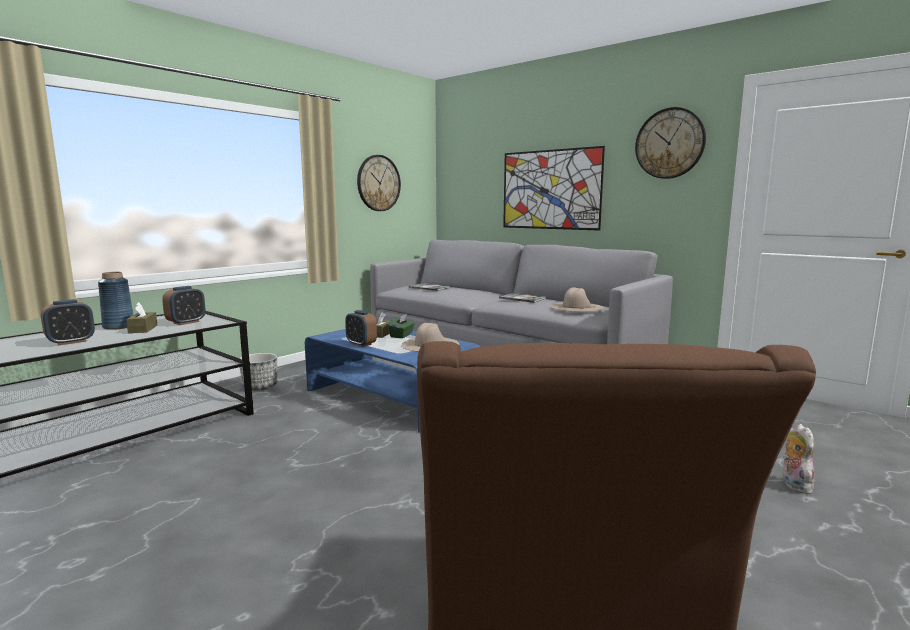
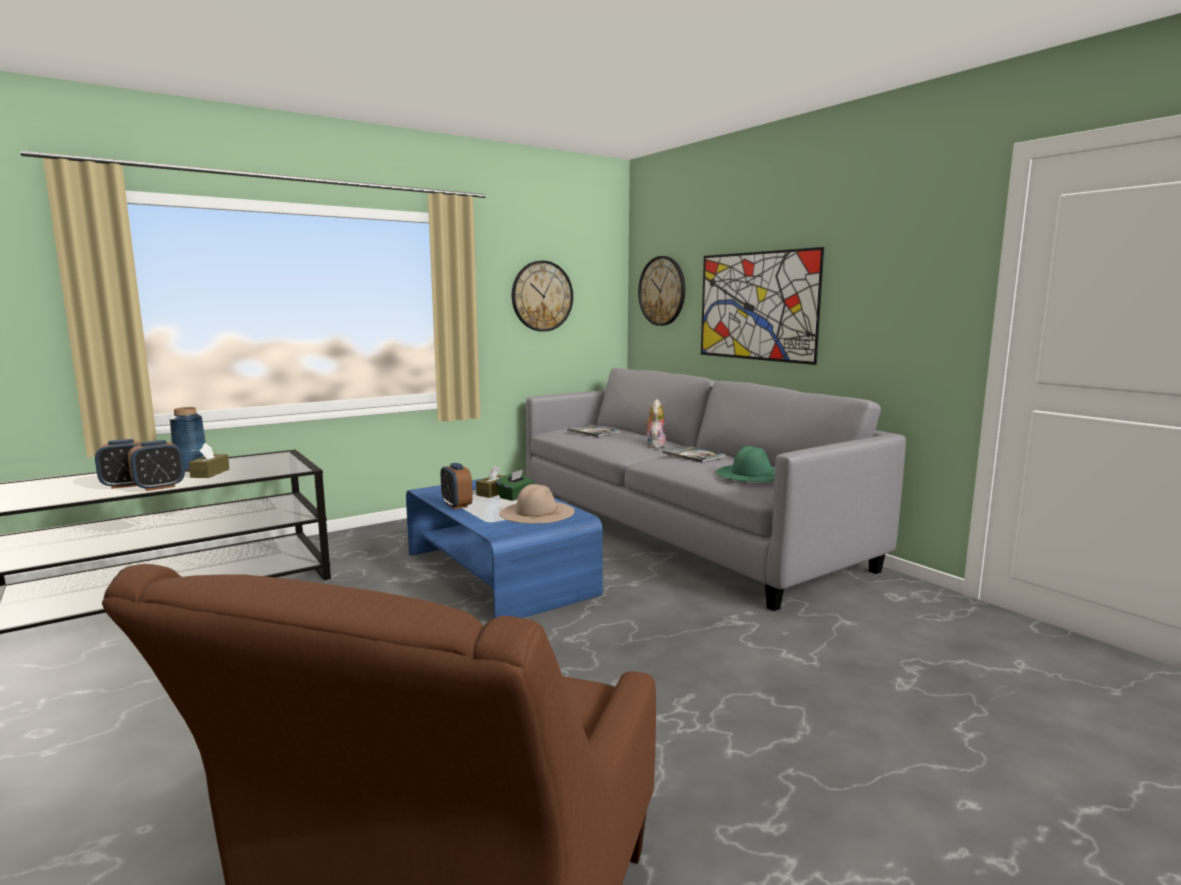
camera: 15 degrees right, 0 degrees up
(186, 322) = (261, 467): alarm clock -> alarm clock (159, 487)
(260, 387) = (362, 544): planter -> none
(576, 307) = (752, 473): beige hat -> green hat
(669, 143) = (908, 244): wall clock -> wall clock (662, 291)
(793, 485) = (959, 779): plush toy -> plush toy (655, 445)

